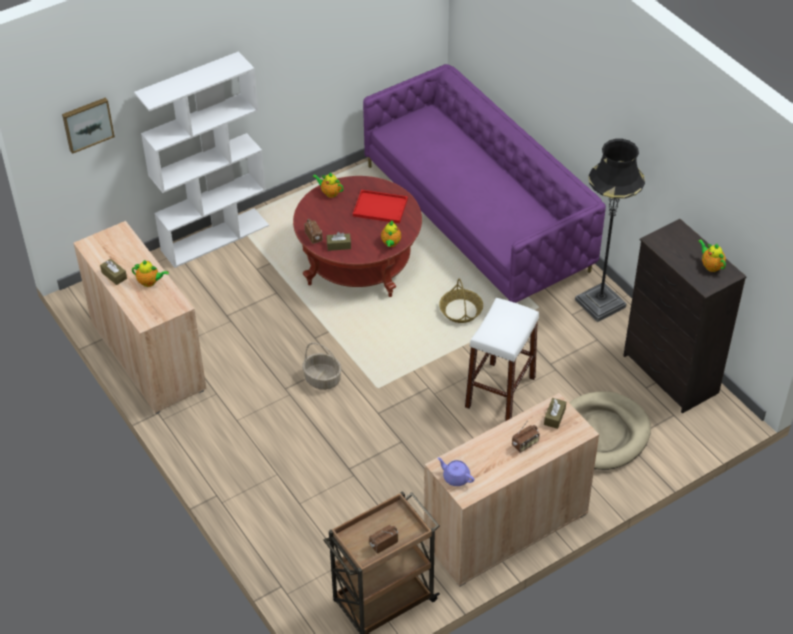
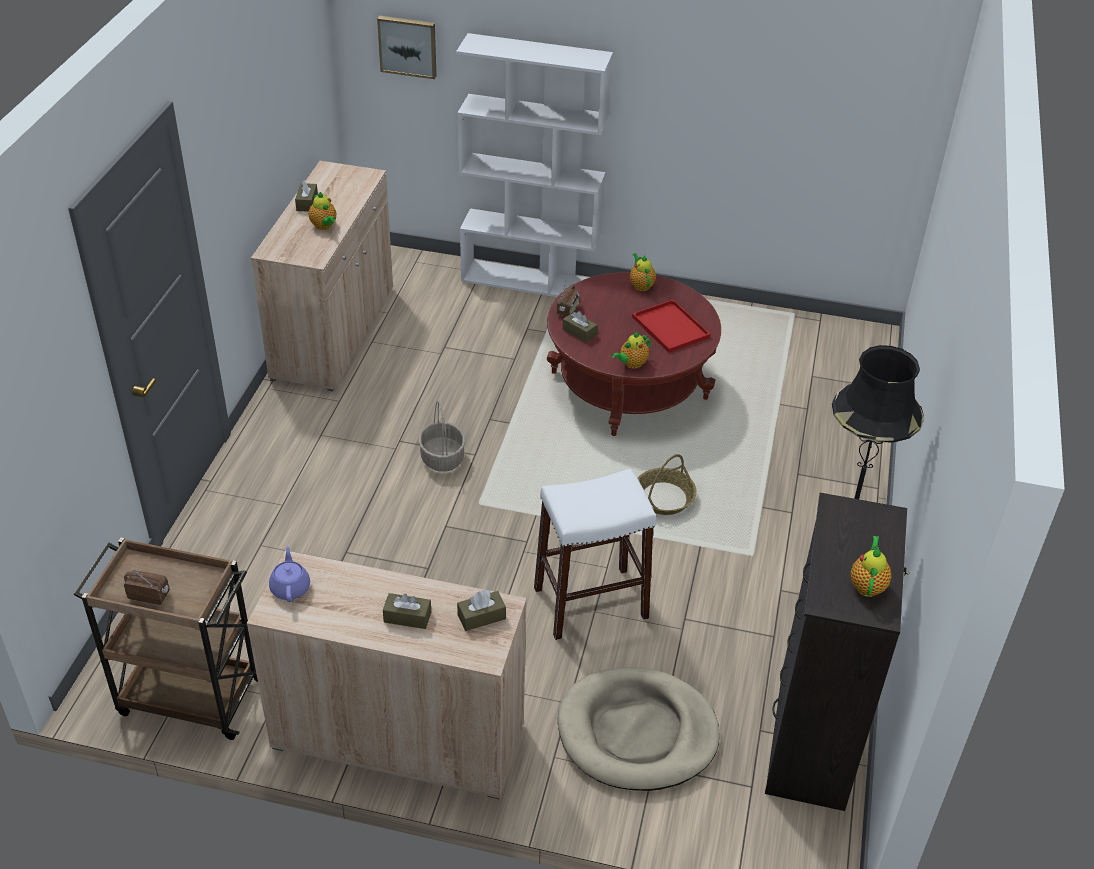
camera: 45 degrees right, 5 degrees down
(477, 218) = (807, 428): purple sofa -> none
(525, 444) = (407, 617): radio -> brown tissue box

